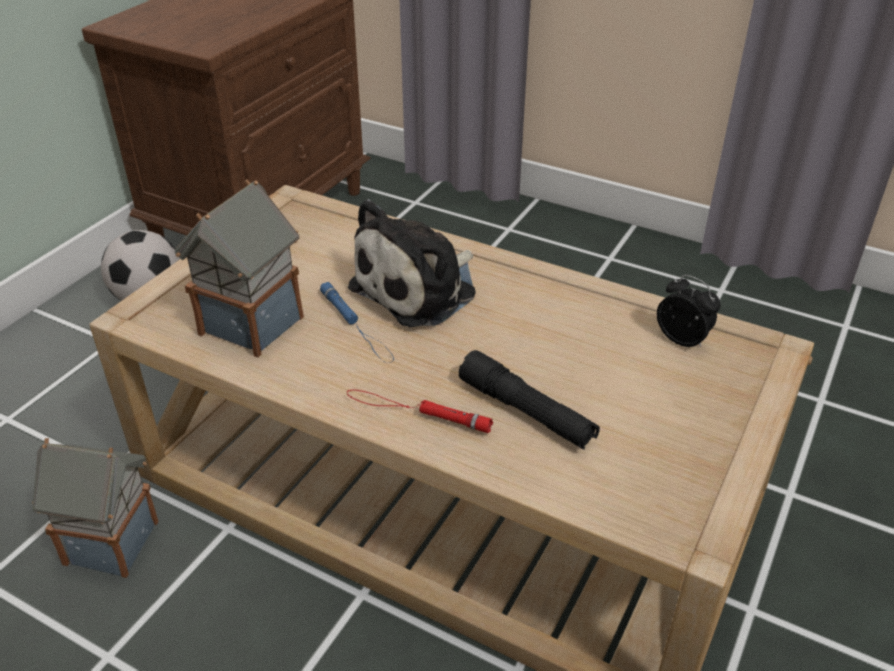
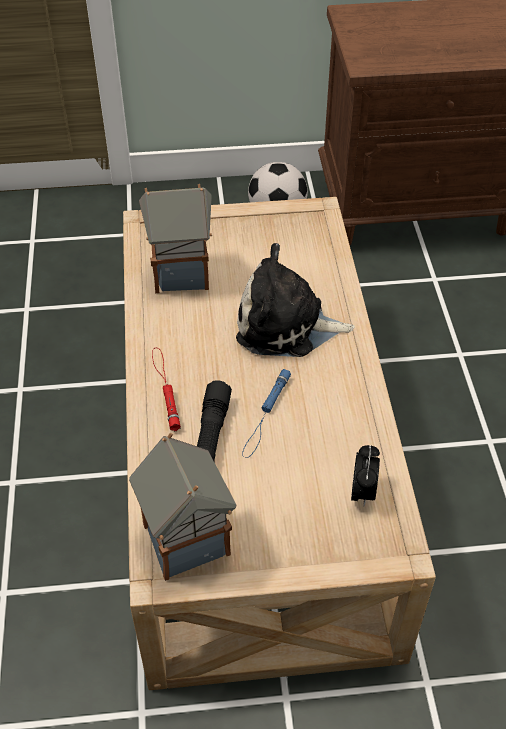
camera: 55 degrees right, 10 degrees up
(114, 543) = (86, 340): toy house -> toy house (187, 542)
(357, 326) = (222, 317): blue flashlight -> blue flashlight (266, 415)

